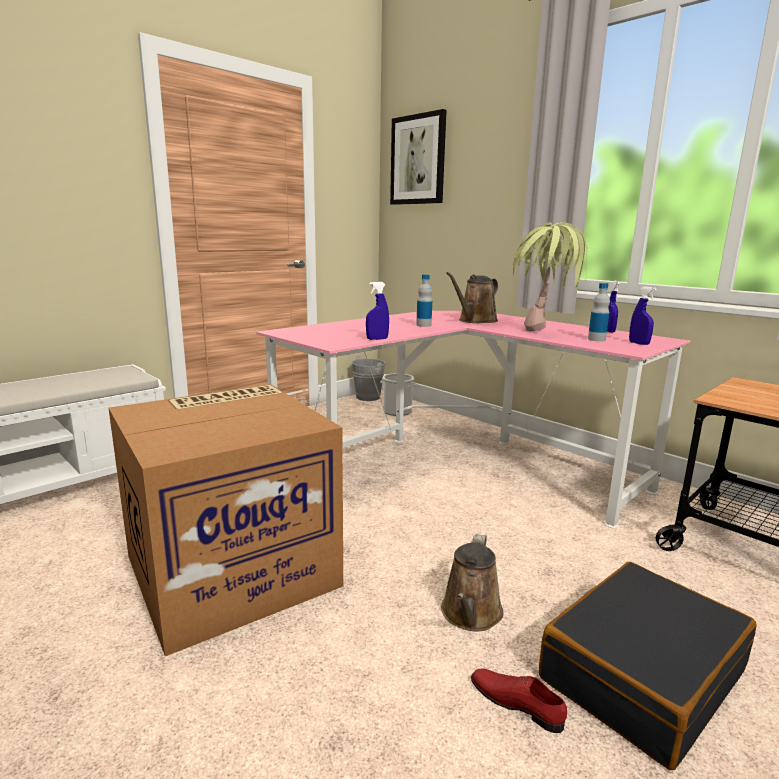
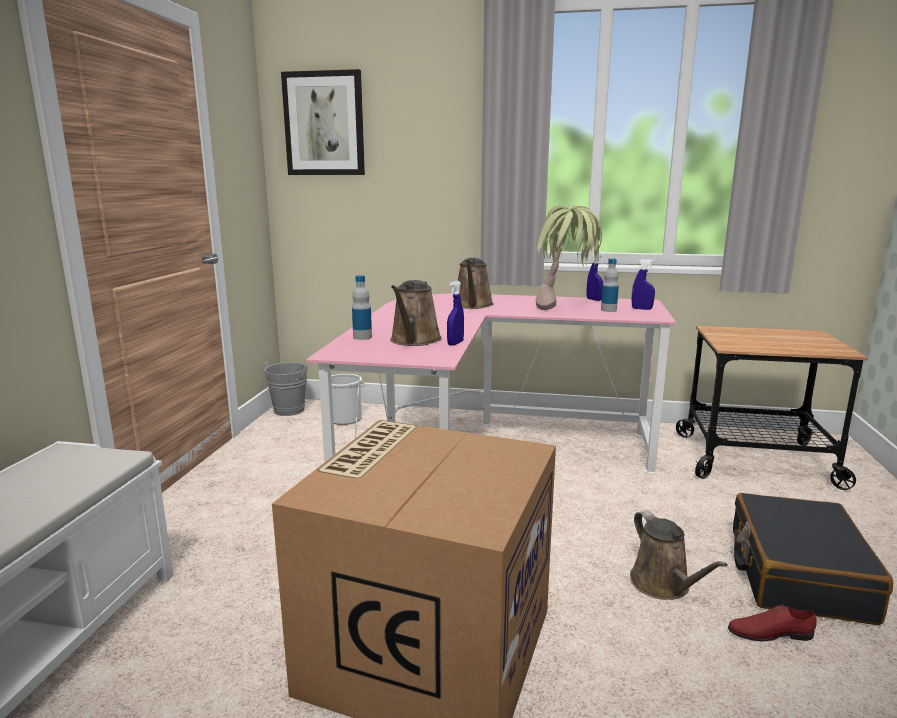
camera: 35 degrees left, 0 degrees up
(354, 333) = (414, 341): none -> brown watering can
(423, 325) = (446, 318): bottle -> bottle (362, 337)

